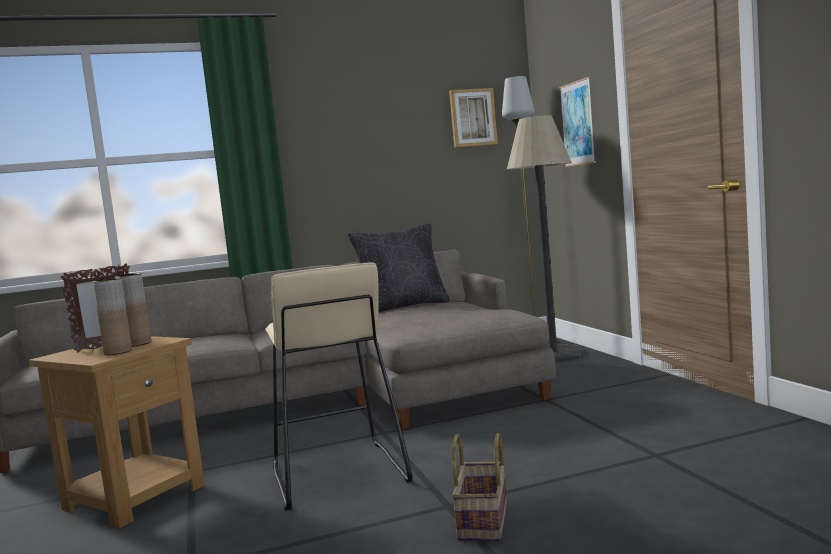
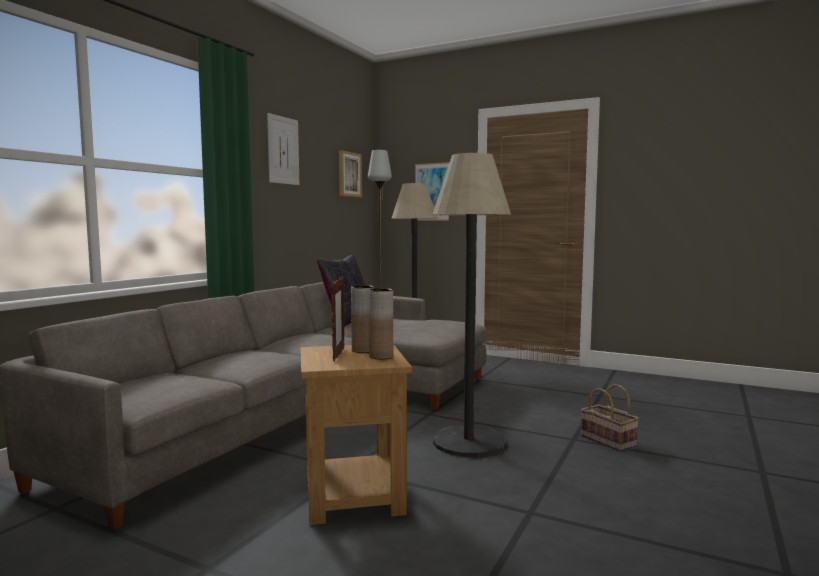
camera: 45 degrees left, 0 degrees up
(337, 474) = (468, 442): beige stool -> floor lamp
(347, 108) = (283, 150): none -> picture

